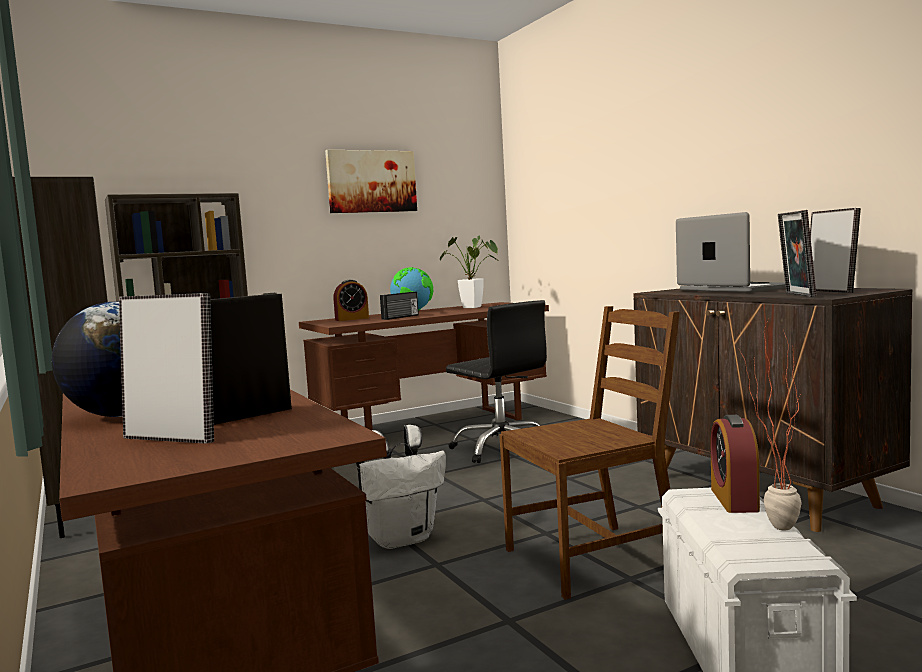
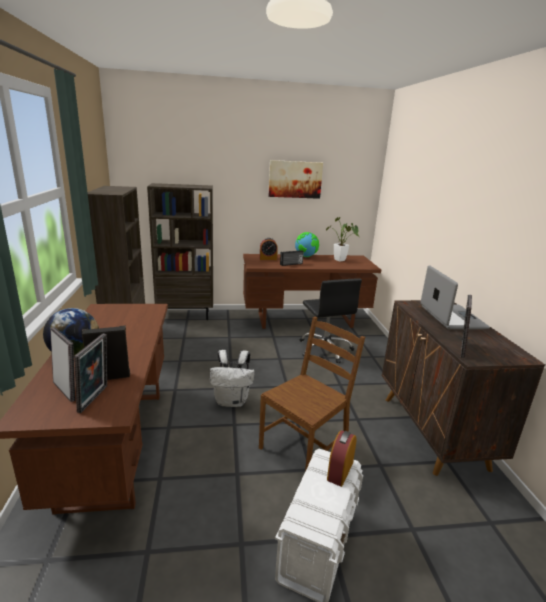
camera: 20 degrees right, 15 degrees up
(592, 558) = (304, 448): brown chair -> brown chair turned 45 degrees counterclockwise
(770, 526) = (335, 500): potted plant -> none
(831, 291) = (491, 349): picture frame -> picture frame (95, 399)

